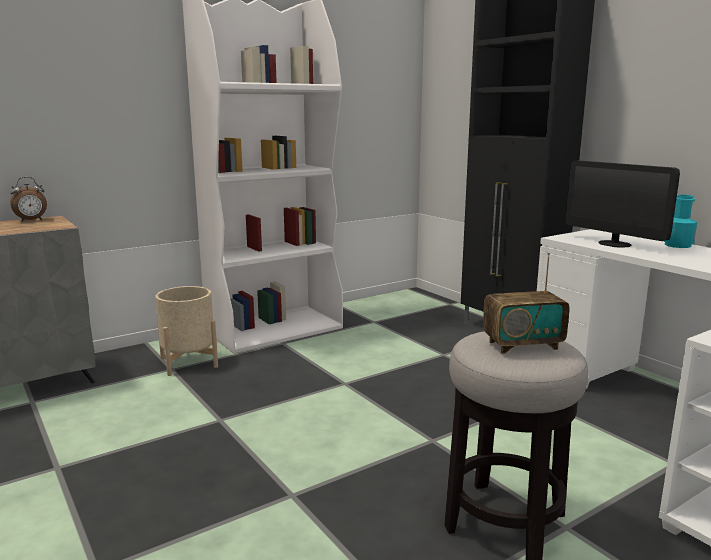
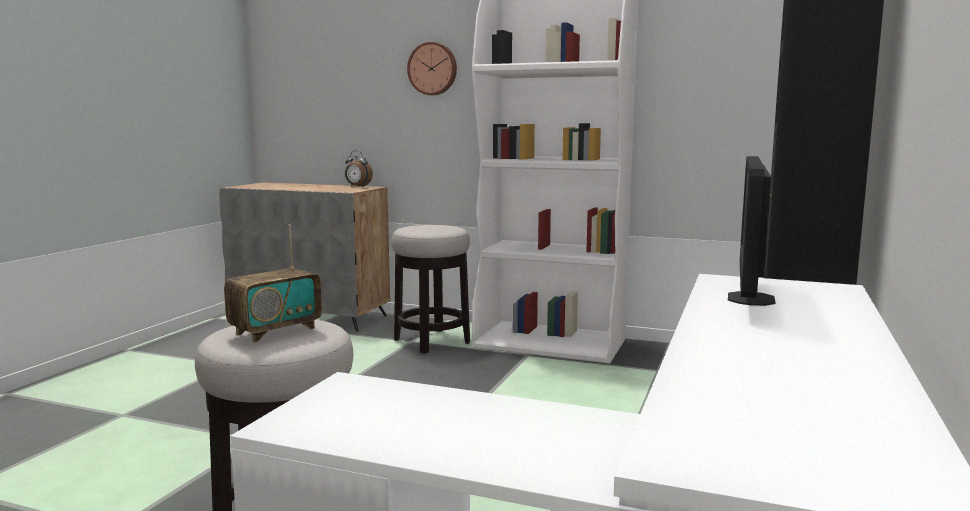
camera: 55 degrees right, 5 degrees down
(107, 79) = (433, 69): none -> wall clock
(189, 362) = (432, 341): beige planter -> stool
(522, 345) = (275, 331): radio -> radio turned 90 degrees counterclockwise
(677, 245) = (846, 324): turquoise bottle -> none

